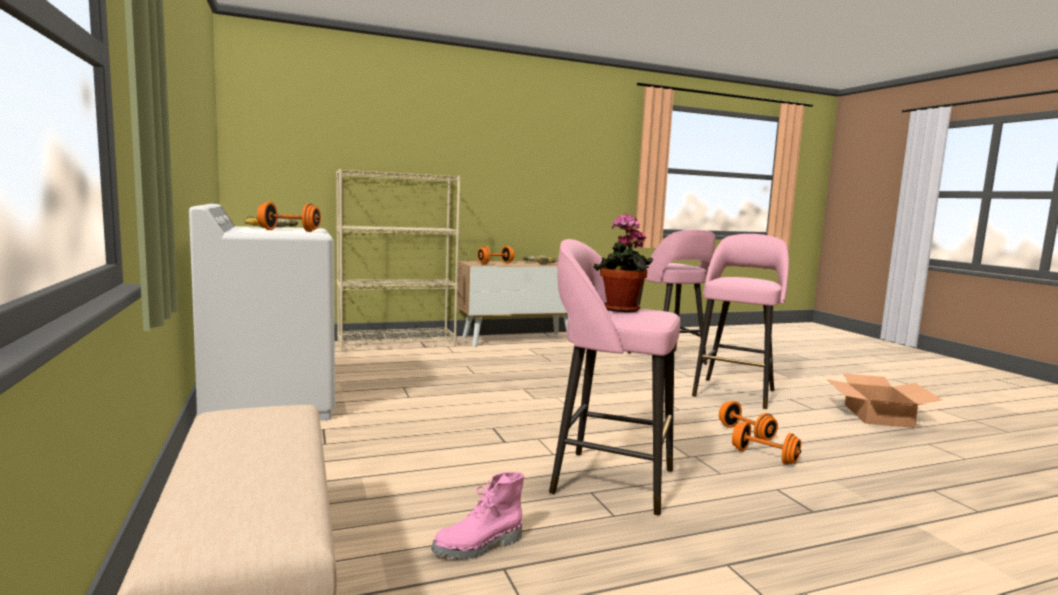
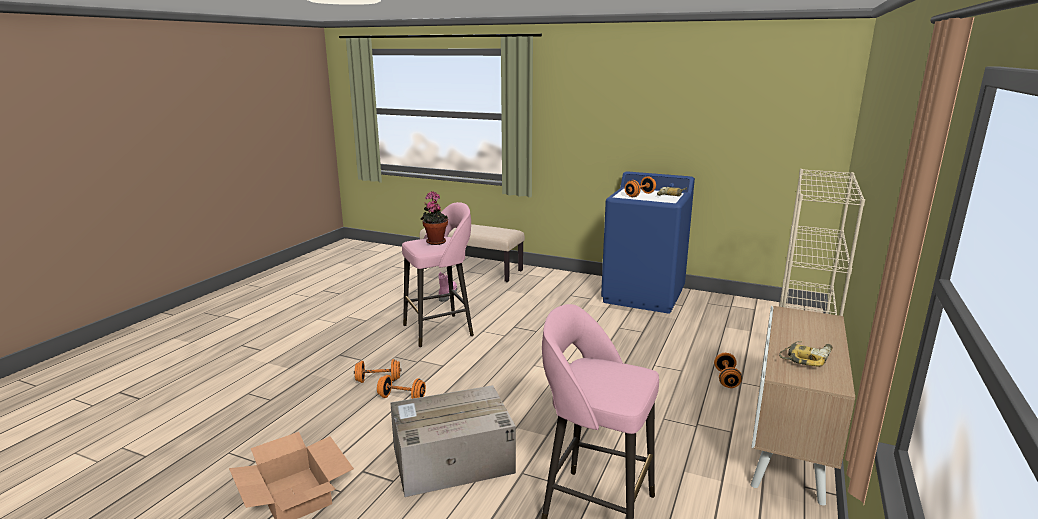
camera: 135 degrees right, 10 degrees up
(270, 405) = (644, 296): white washing machine -> blue washing machine
(495, 263) = (801, 326): orange dumbbell -> orange dumbbell (726, 379)
(735, 392) = (451, 460): pink stool -> cardboard box

